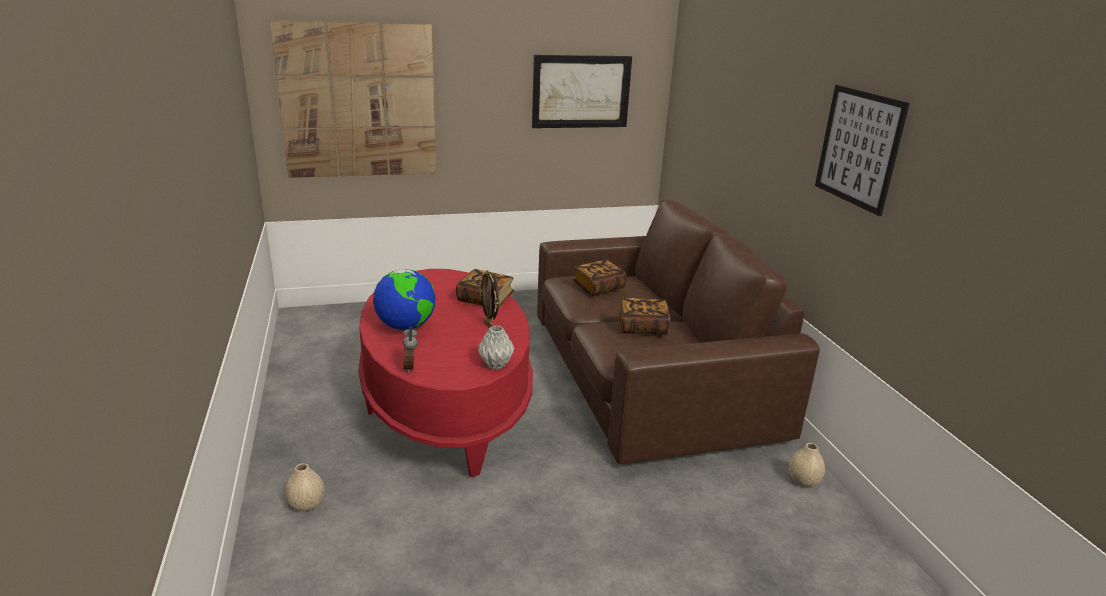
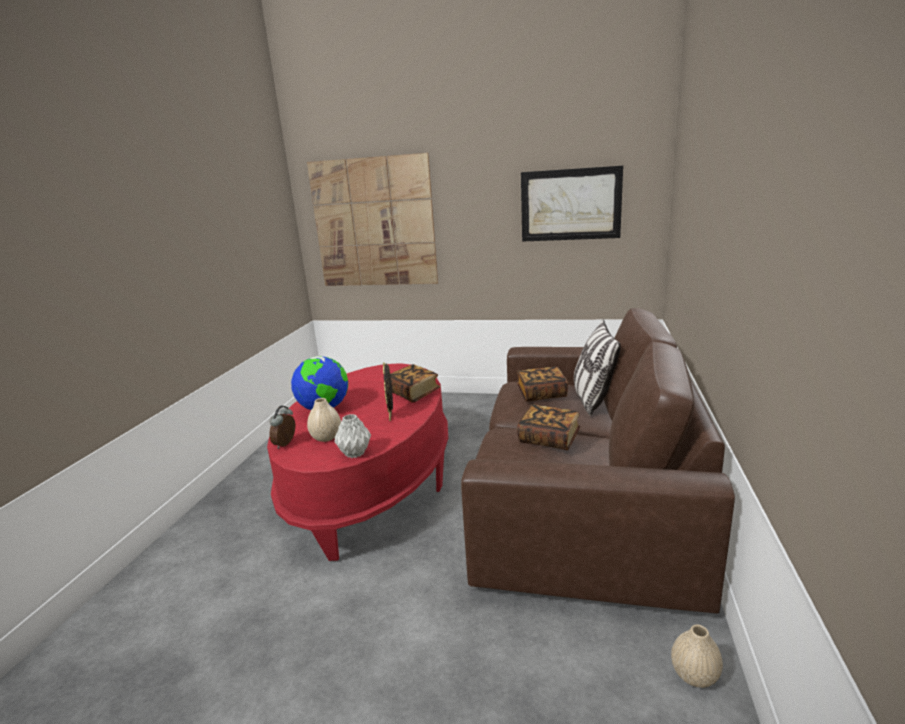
camera: 30 degrees right, 5 degrees down
(306, 504) = (195, 550): beige vase -> beige vase (326, 437)
(640, 288) = (592, 400): none -> pillow
(858, 148) = (775, 216): picture -> none

